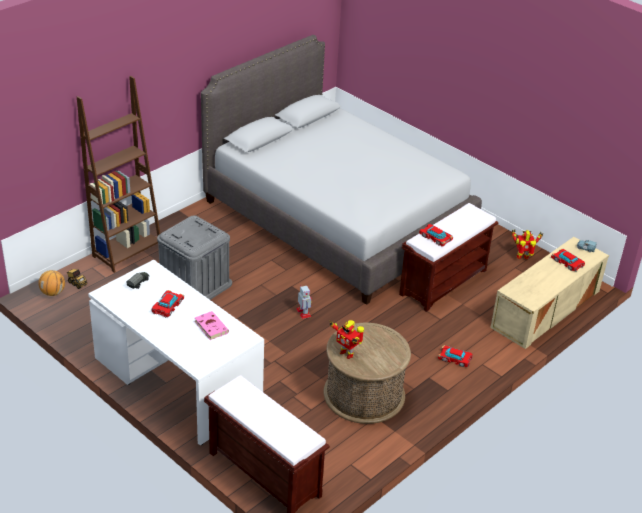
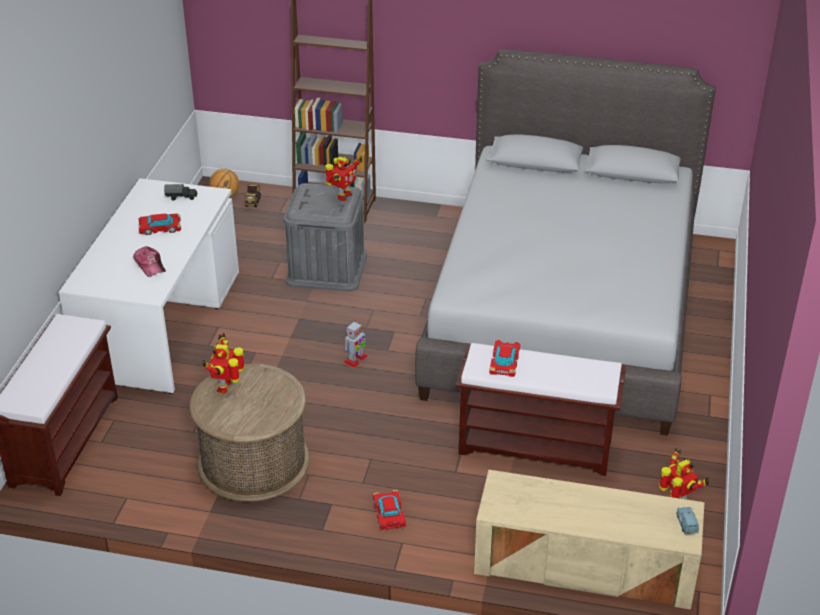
camera: 60 degrees right, 0 degrees up
(198, 224) = (343, 196): none -> toy robot
(210, 327) = (150, 265): pink book -> cap
(567, 262) = (628, 516): toy car -> none

